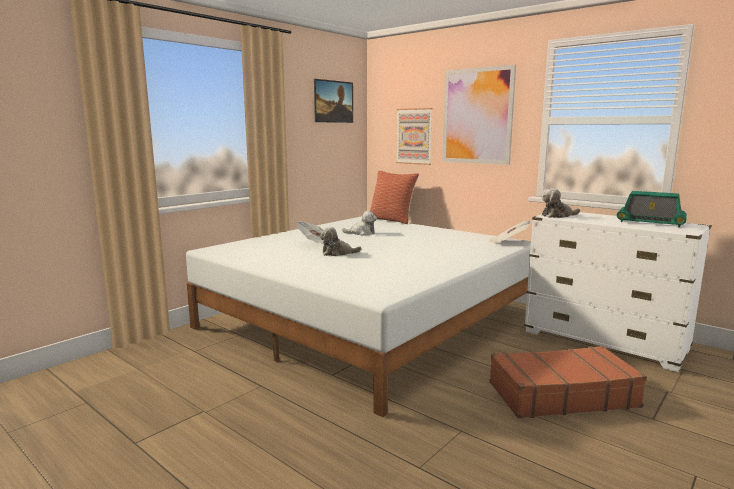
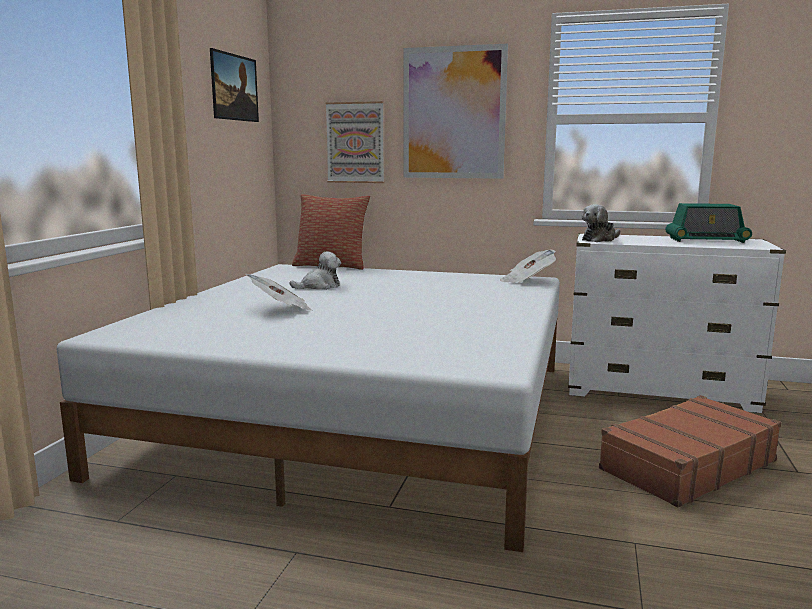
camera: 25 degrees left, 0 degrees up
(337, 253) = (332, 317): plush toy -> none

